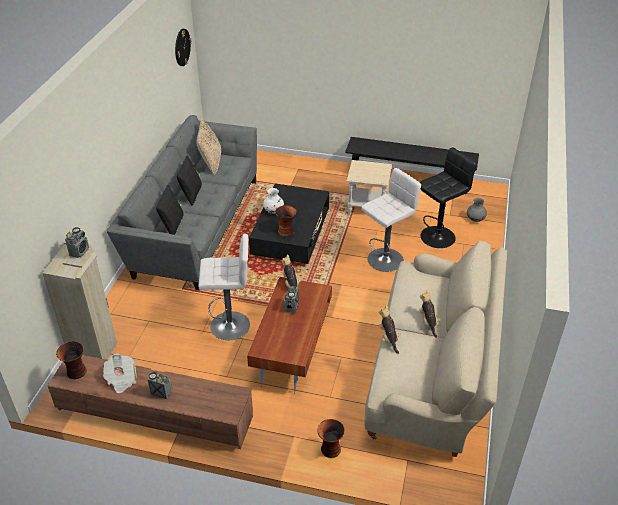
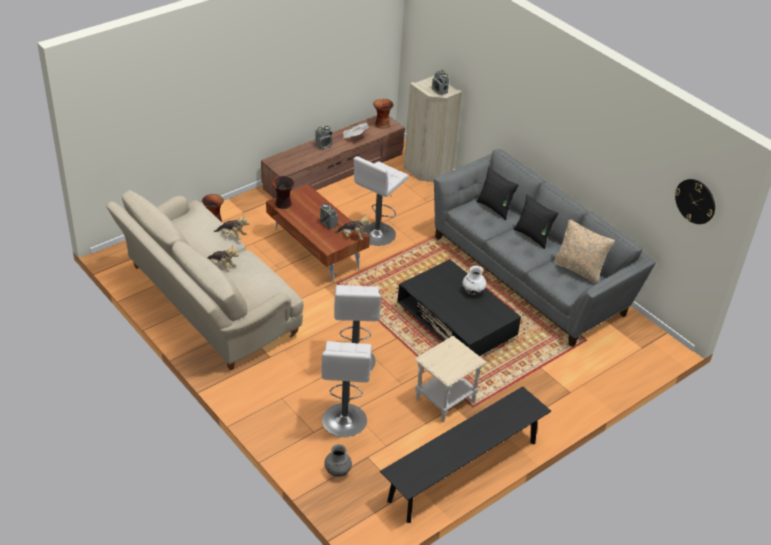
camera: 125 degrees right, 0 degrees up
(286, 231) = (434, 283): vase -> vase (283, 204)
(438, 237) = (344, 420): black stool -> white stool

